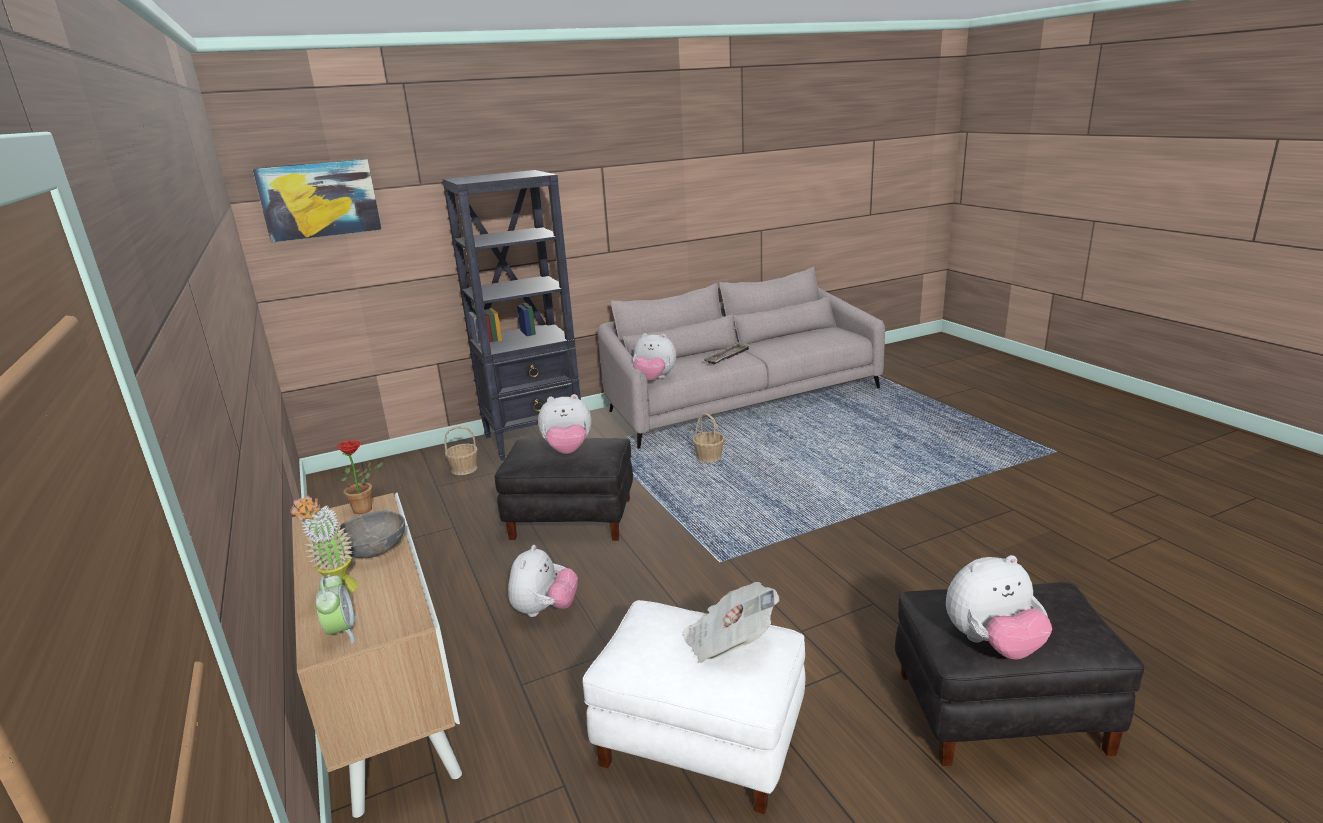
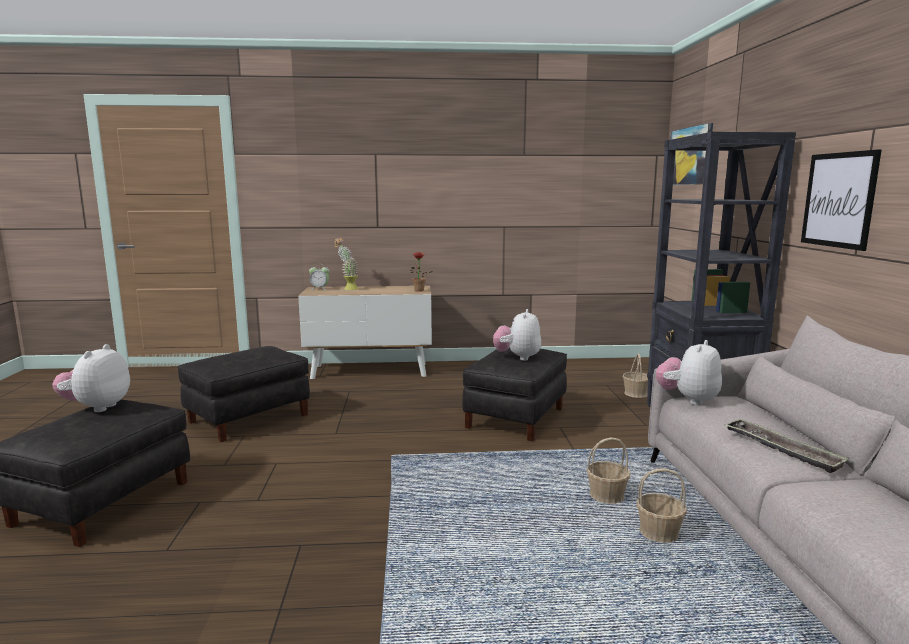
camera: 110 degrees right, 10 degrees down
(375, 549) = (374, 291): grey bowl -> none
(544, 610) = (405, 400): plush toy -> none
(588, 218) = (838, 200): none -> picture
(699, 741) = (249, 418): white ottoman -> black ottoman
(729, 641) = (234, 362): newspaper -> none
(743, 438) = (659, 533): none -> basket

